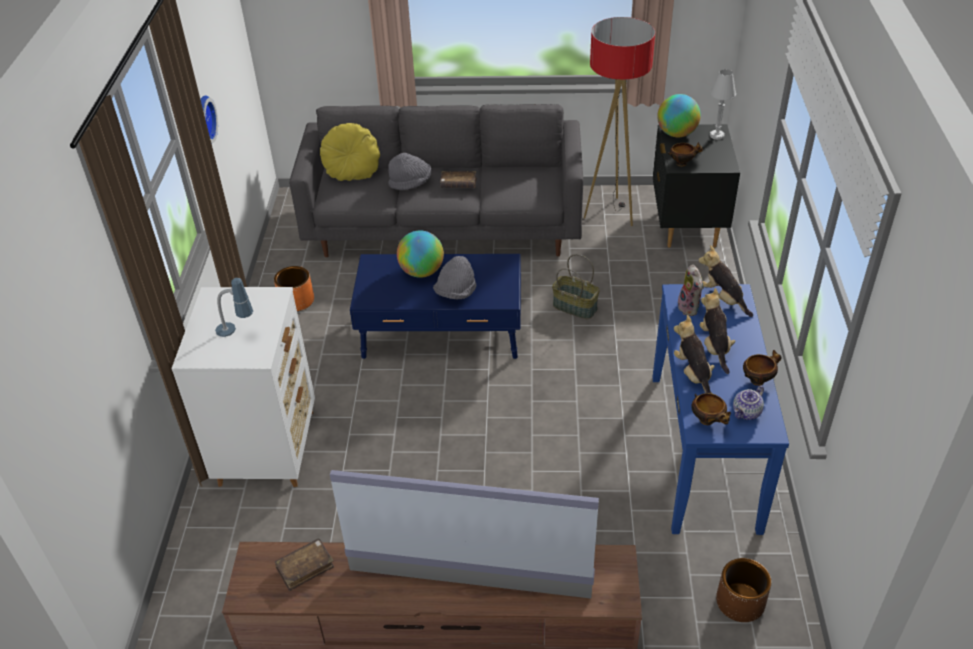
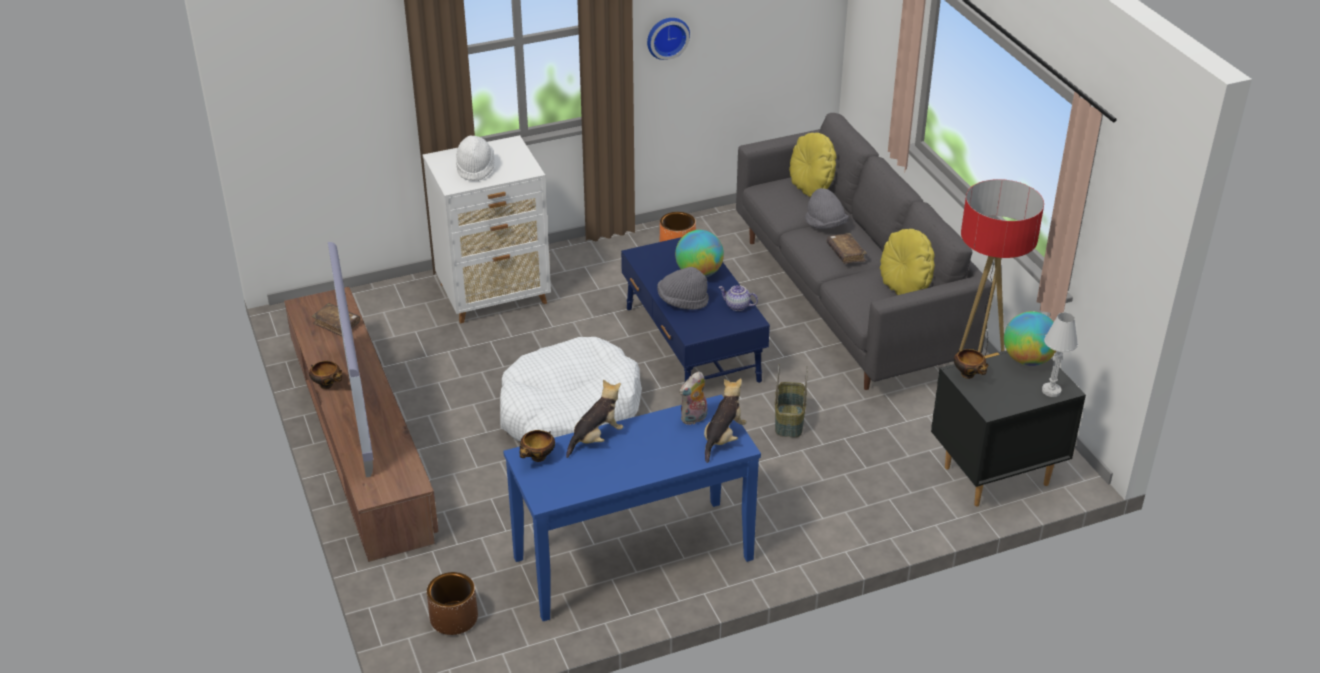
camera: 65 degrees right, 5 degrees down
(237, 333) = (475, 168): table lamp -> white hat
(486, 439) = (569, 411): none -> white dog bed
(524, 171) = (904, 289): none -> yellow pillow
(714, 347) = (644, 445): plush toy -> none
(747, 413) = (561, 481): teapot -> teapot (737, 306)
(758, 380) = (612, 481): bowl -> bowl (328, 385)

